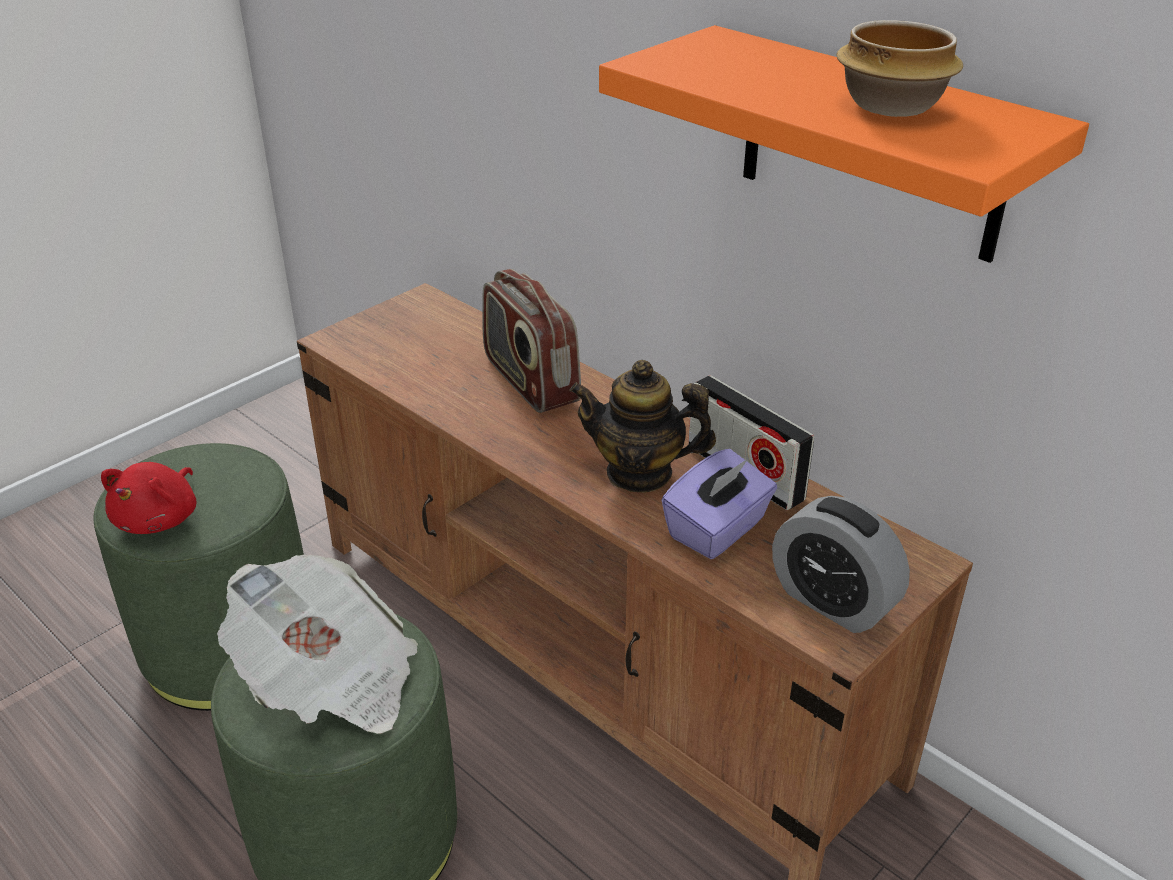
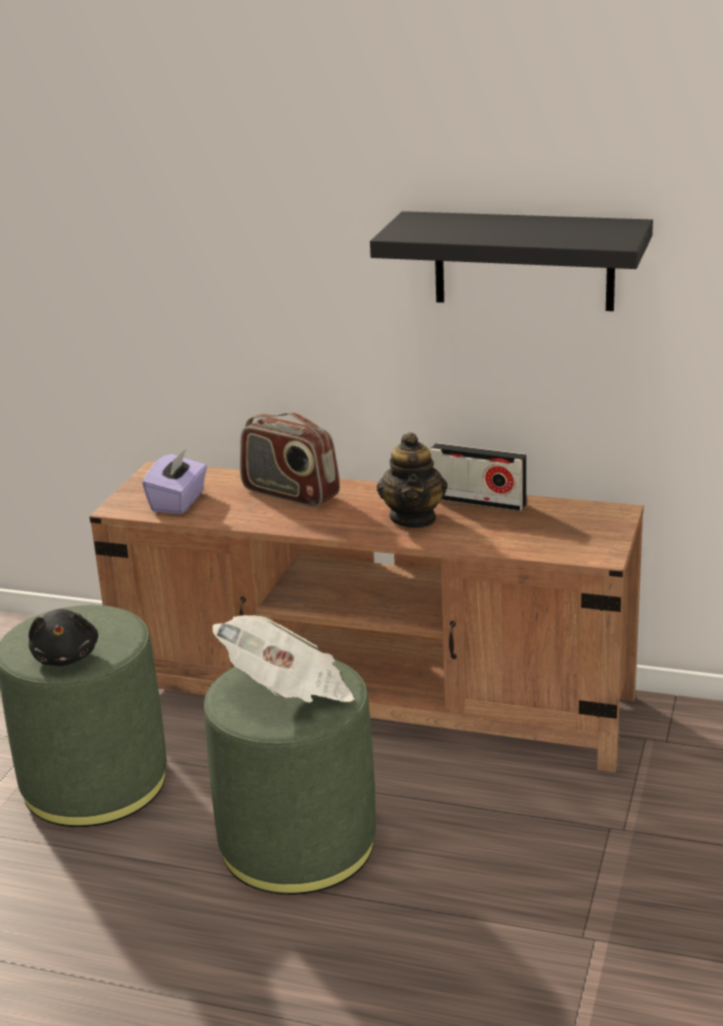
camera: 25 degrees left, 10 degrees down
(160, 519) = (66, 657): red plush toy -> black plush toy
(639, 473) = (413, 518): teapot -> teapot turned 75 degrees counterclockwise
(718, 530) = (488, 530): purple tissue box -> purple tissue box (178, 502)
(832, 601) = (583, 542): alarm clock -> none
(871, 144) = (524, 261): orange shelf -> black shelf
(889, 106) = (551, 230): bowl -> none

